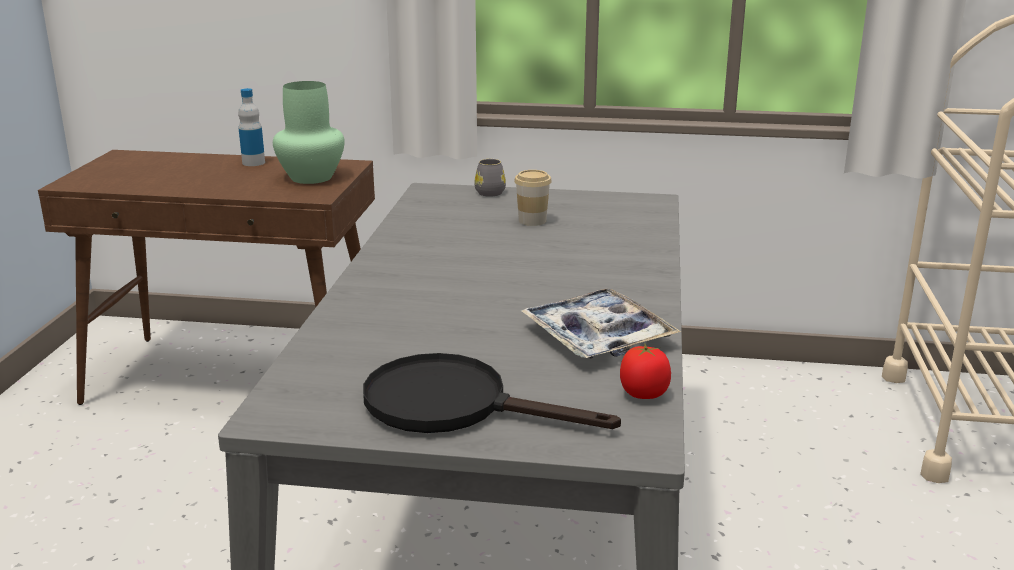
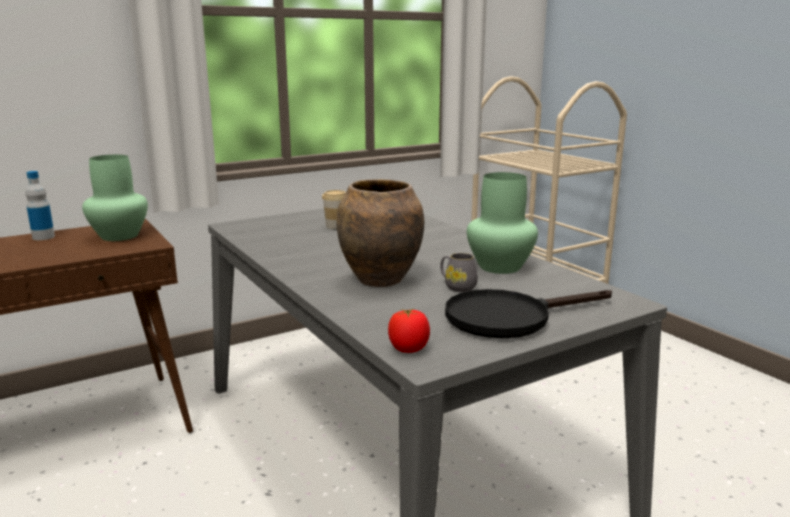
camera: 40 degrees left, 5 degrees down
(429, 308) = (380, 280): none -> brown vase
(489, 191) = (273, 218): grey mug -> grey mug (457, 287)
(597, 336) = (499, 266): tray -> green vase
(644, 394) = (578, 282): tomato -> tomato (409, 349)

